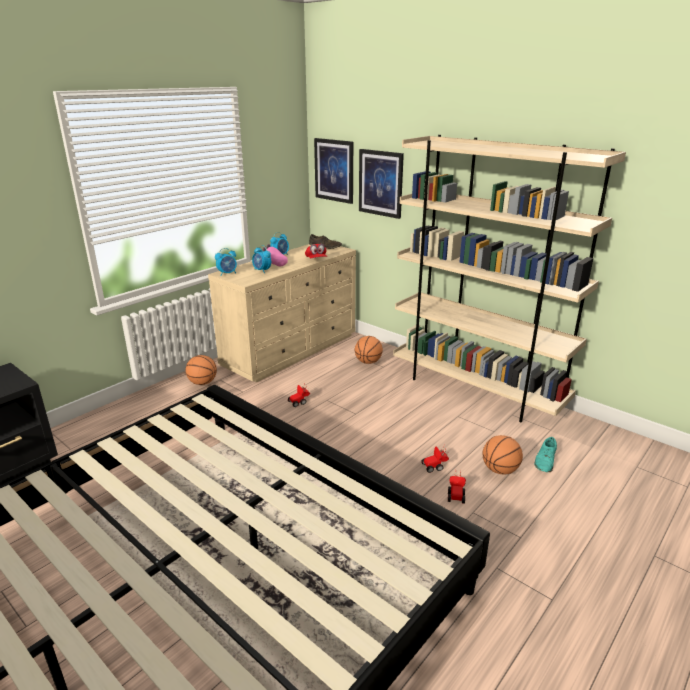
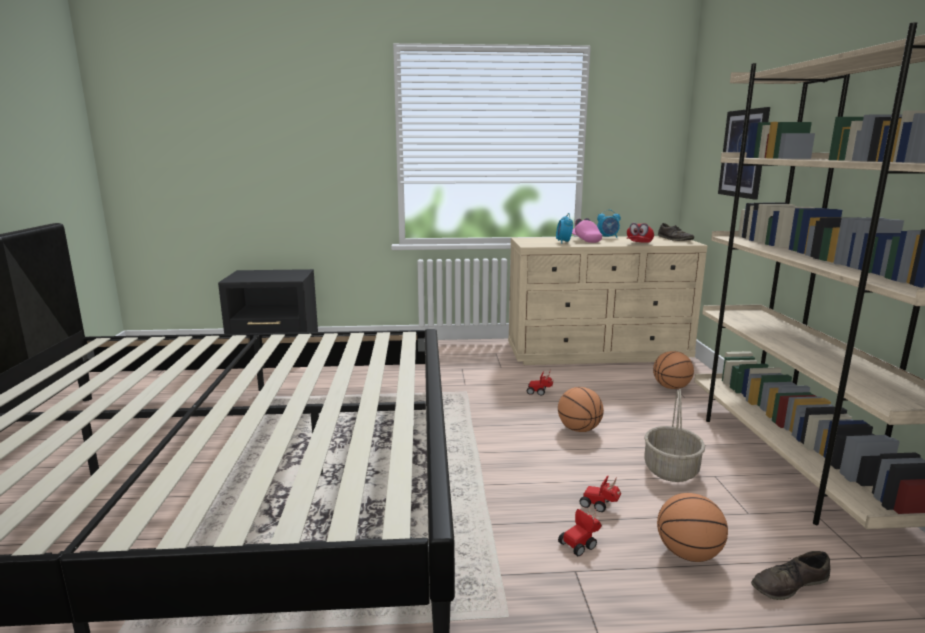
camera: 45 degrees right, 10 degrees down
(202, 383) = (478, 351): basketball -> basketball (579, 429)
(227, 273) = (527, 239): alarm clock -> none
(334, 170) = (705, 145): picture -> none
(437, 423) = (671, 470): none -> basket
(545, 460) = (789, 584): turquoise shoe -> brown shoe

